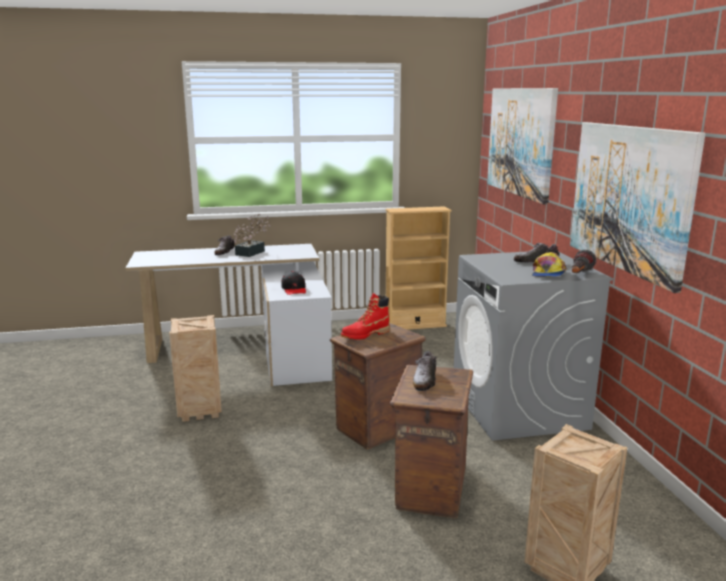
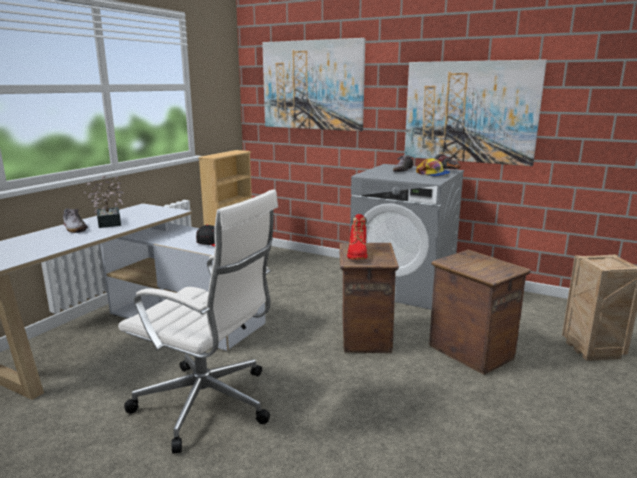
camera: 50 degrees left, 0 degrees up
(199, 411) = (208, 405): crate -> white office chair
(425, 380) = (469, 264): shoe -> none

